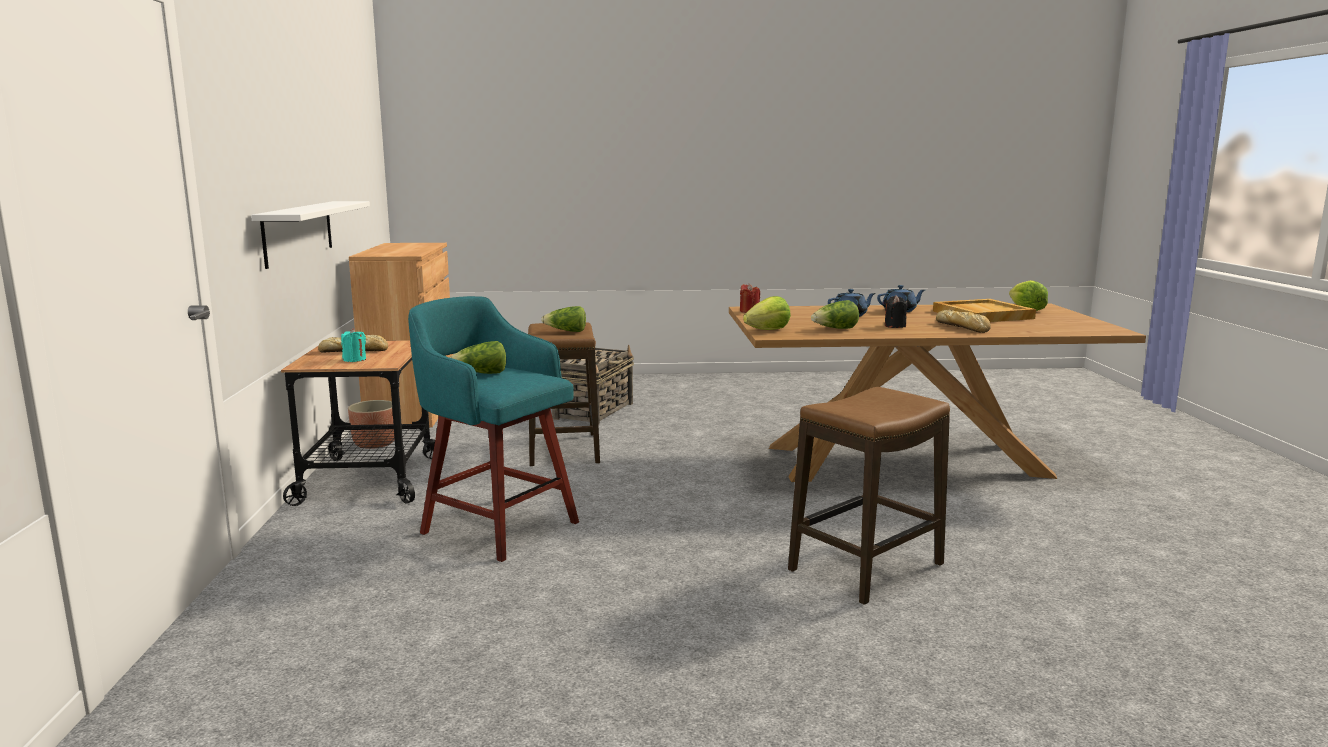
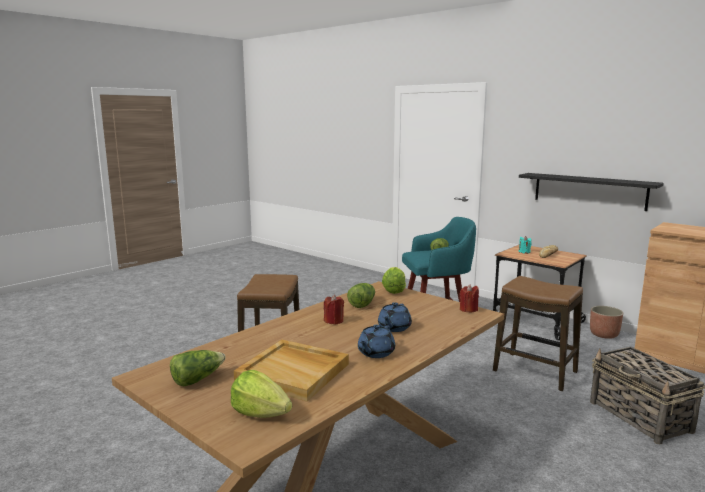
camera: 135 degrees right, 0 degrees up
(298, 232) = (589, 191): white shelf -> black shelf
(566, 331) = (539, 287): lettuce -> lettuce (197, 379)
(895, 326) = (334, 321): black candle -> red candle
(963, 327) = (283, 336): bread -> none

